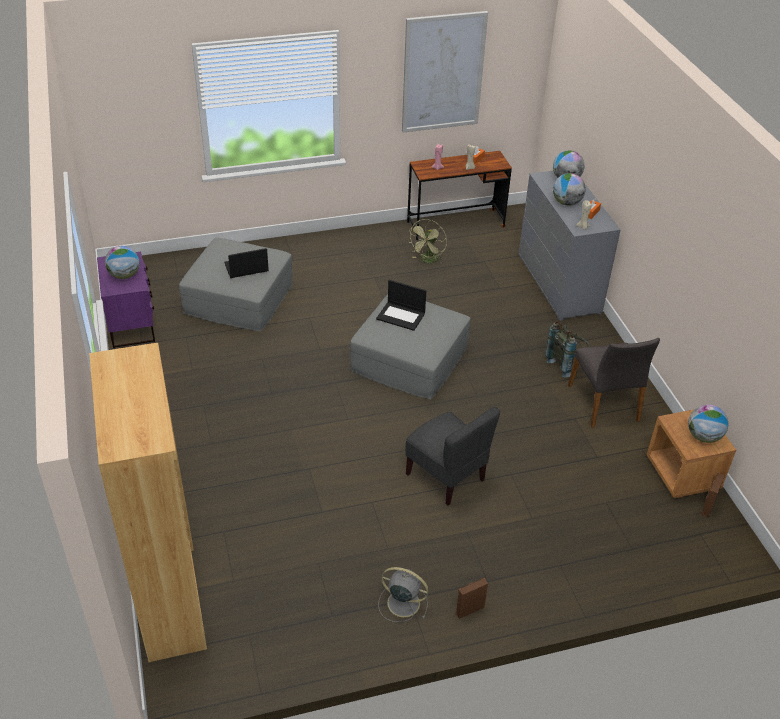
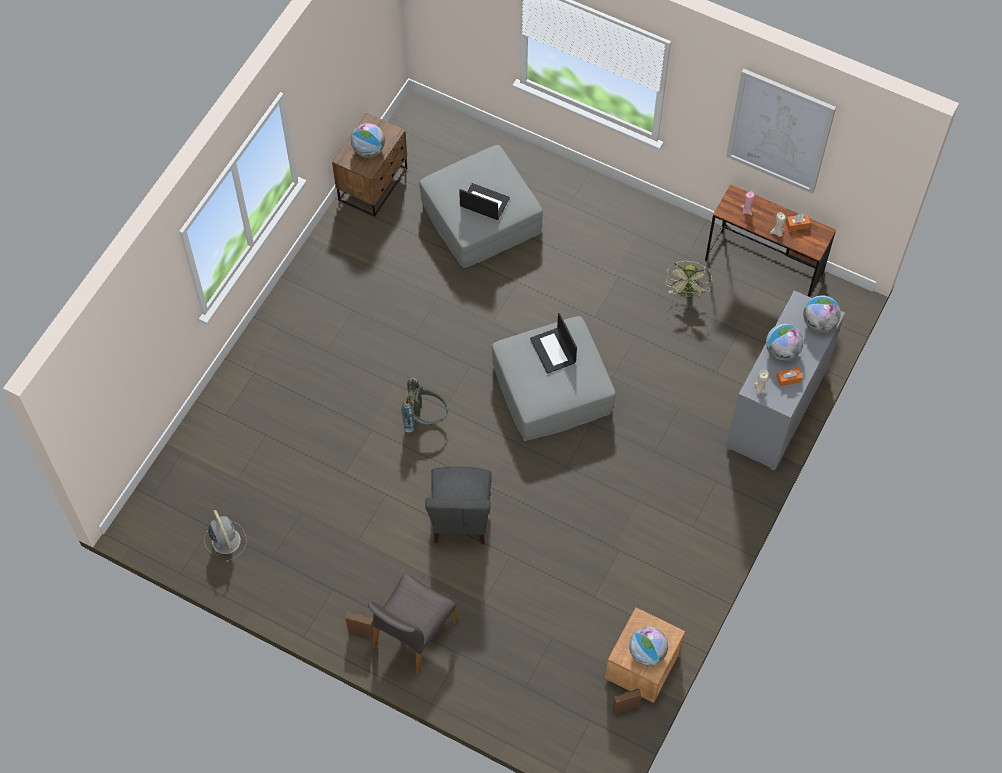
camera: 45 degrees right, 20 degrees up
(132, 324) = (374, 184): purple nightstand -> brown nightstand
(171, 598) = (188, 460): brown bookcase -> none
(402, 602) = (324, 587): grey fan -> grey fan (225, 539)
(428, 261) = (687, 293): green fan -> green fan turned 60 degrees counterclockwise
(566, 363) = (677, 495): grey backpack -> grey backpack (425, 418)
(605, 403) = (661, 557): grey chair -> grey chair (413, 634)

